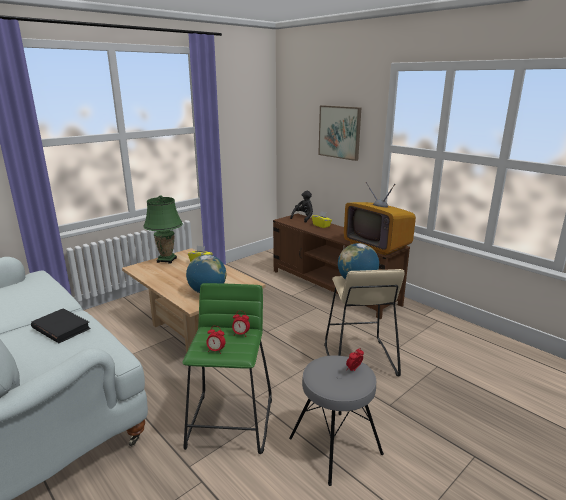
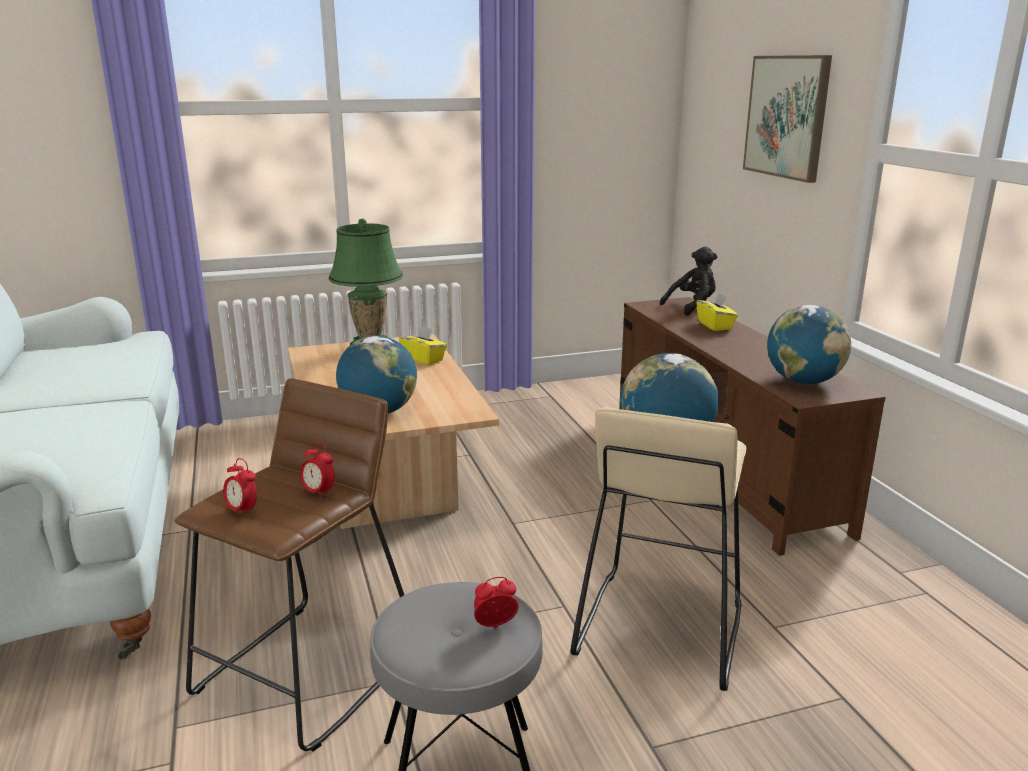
camera: 25 degrees right, 0 degrees up
(61, 328) = (74, 419): black book -> none
(231, 422) = (308, 672): green stool -> brown stool
(377, 245) = (803, 381): television -> globe

